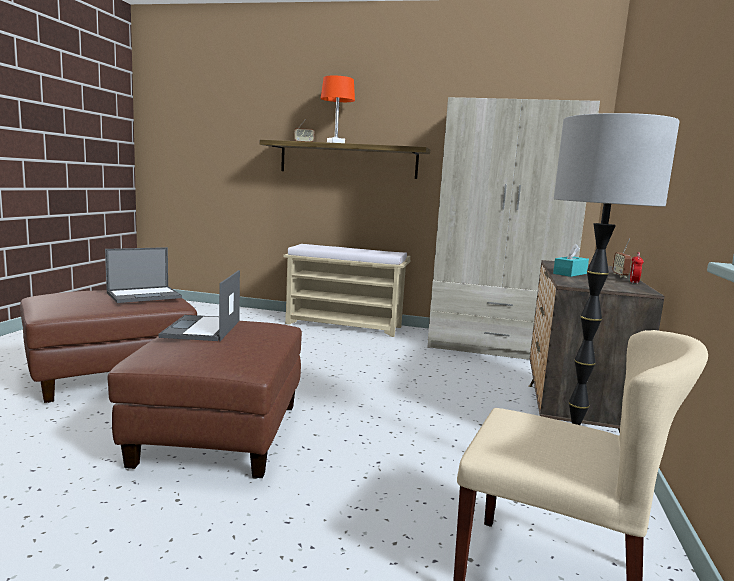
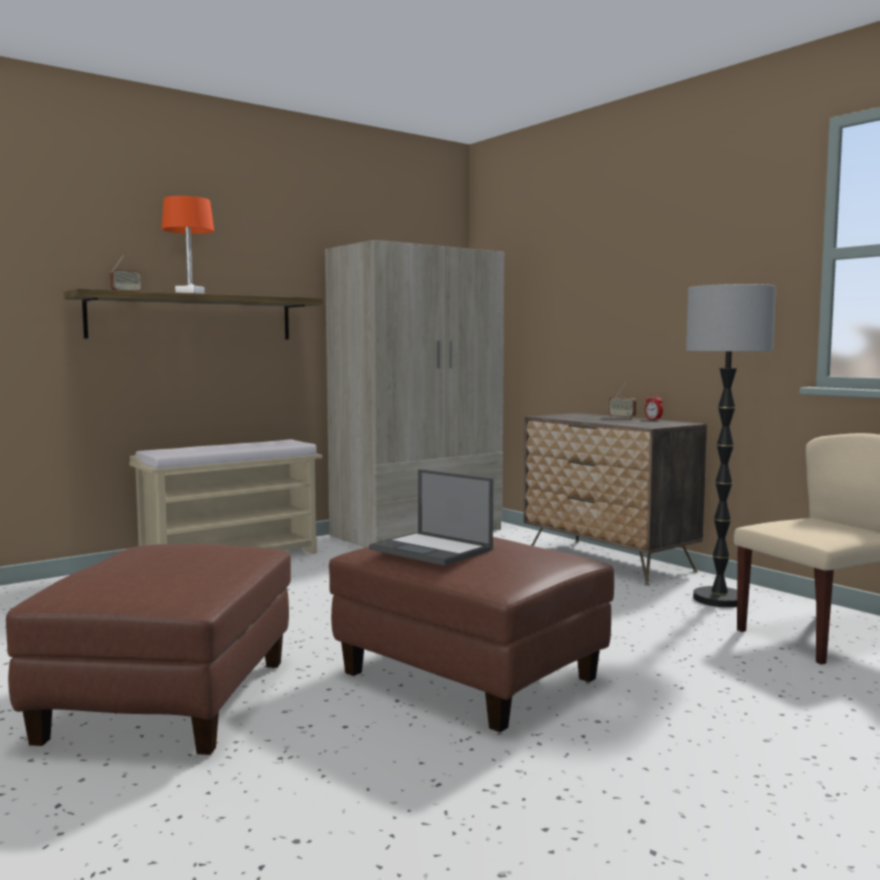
camera: 50 degrees left, 5 degrees down
(145, 295) = (204, 550): laptop -> none
(570, 273) = (603, 421): turquoise tissue box -> none

